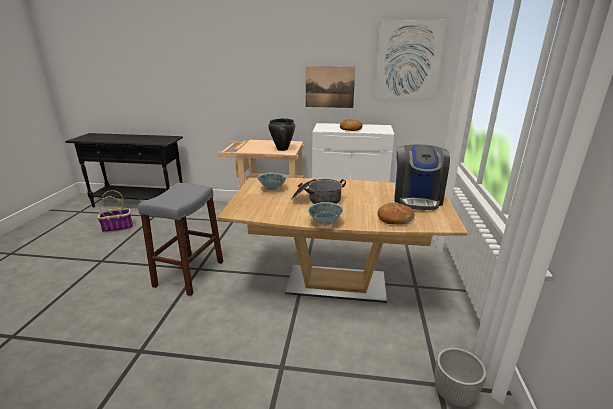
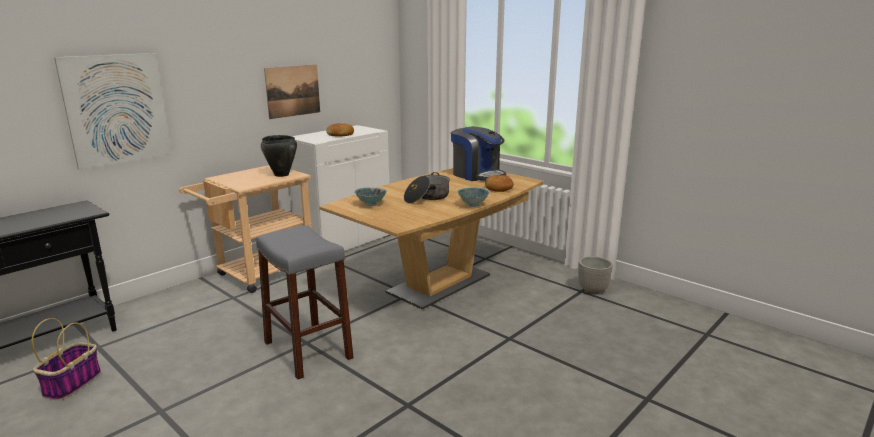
camera: 55 degrees left, 5 degrees down
(408, 60) = (362, 54): picture -> picture (117, 109)

